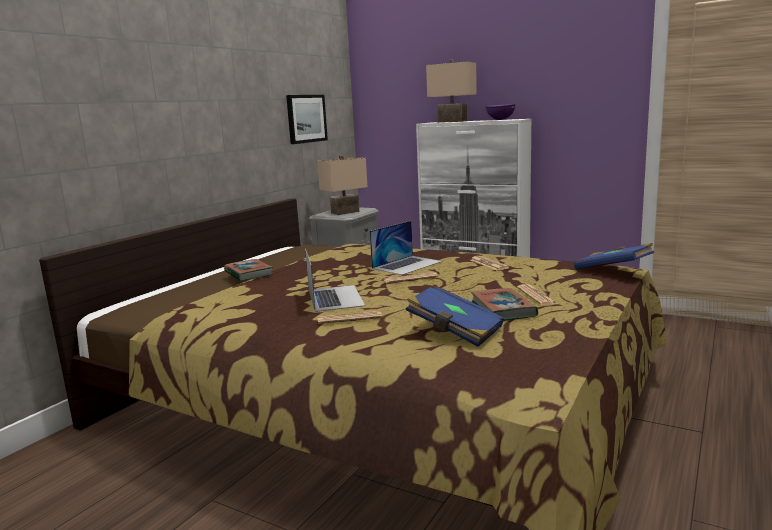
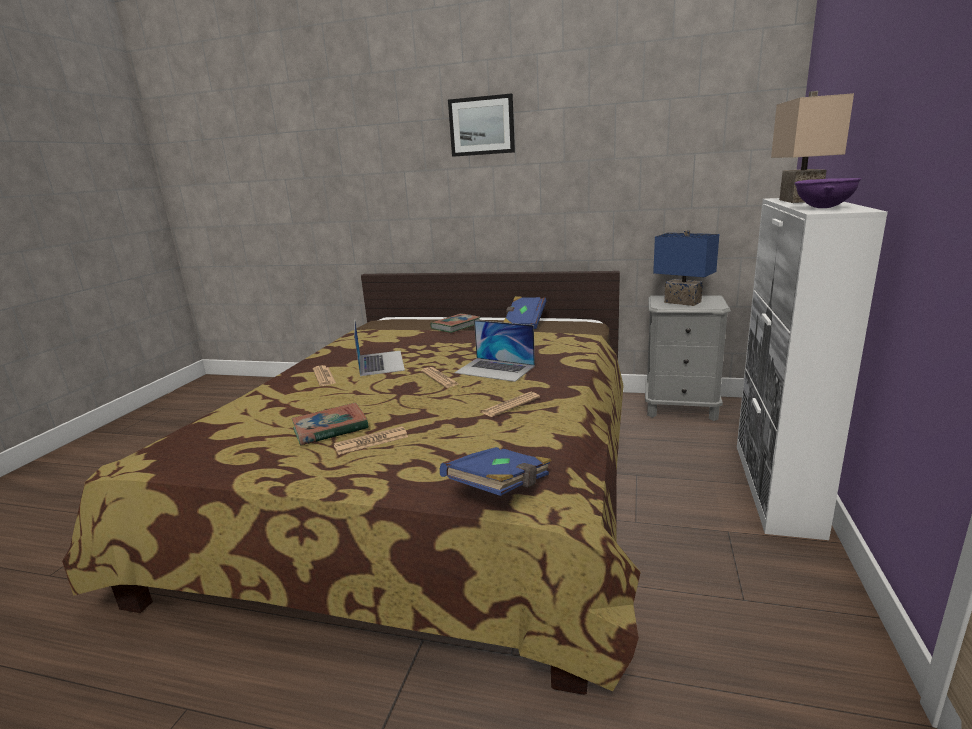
camera: 75 degrees right, 5 degrees up
(306, 118) = (676, 179): picture -> picture (482, 126)
(335, 297) = (381, 362): laptop -> laptop turned 75 degrees counterclockwise
(345, 212) = (681, 302): beige table lamp -> blue table lamp
(454, 332) = (275, 416): blue book -> blue book (524, 323)

